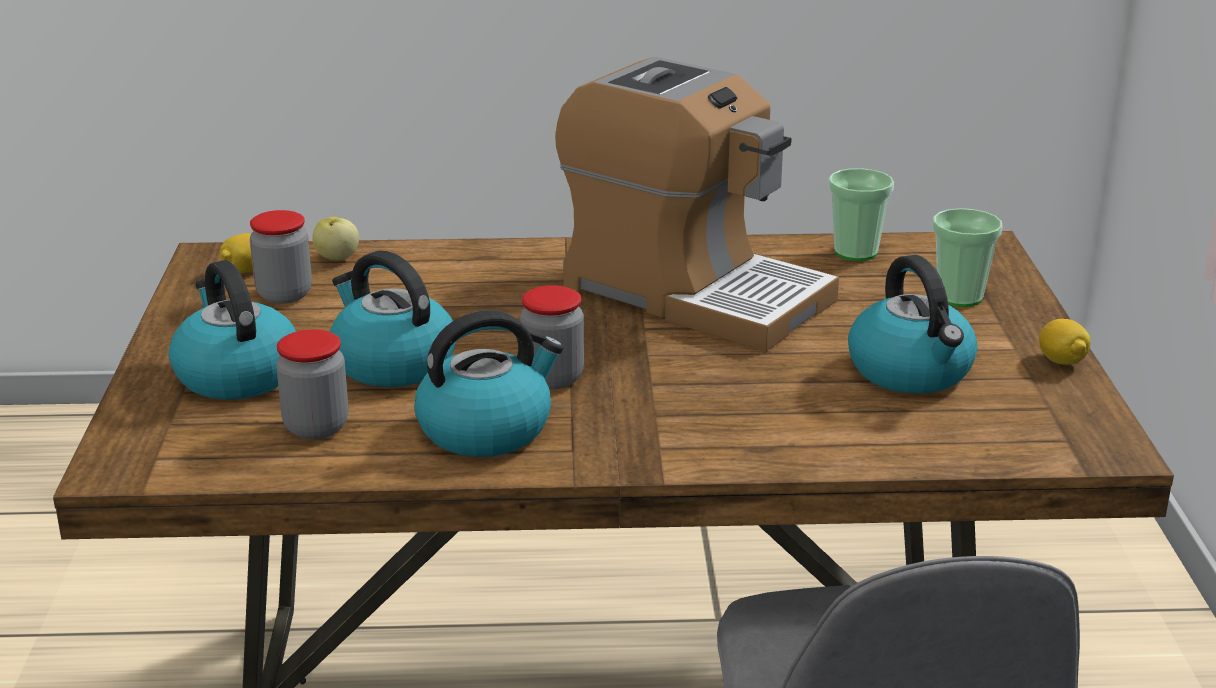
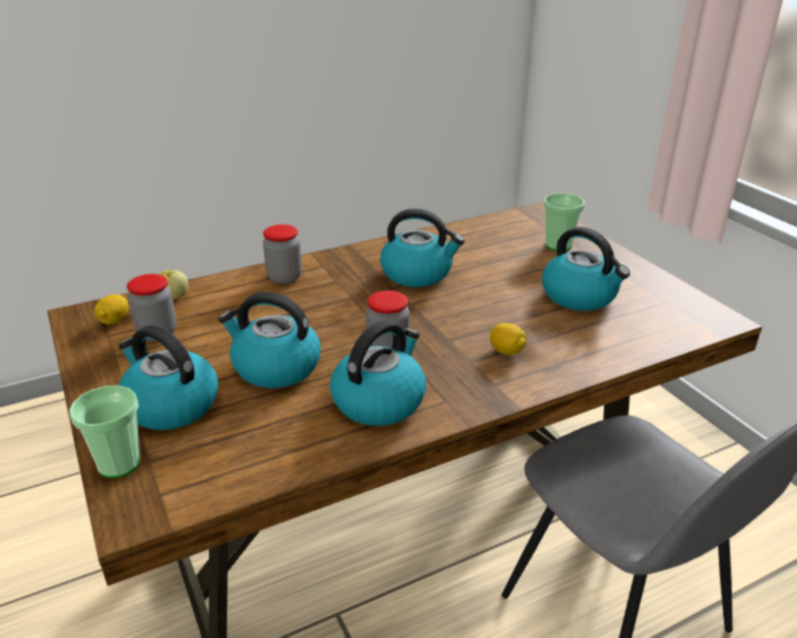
camera: 25 degrees left, 5 degrees up
(316, 427) = (262, 432): jar -> jar (284, 277)
(693, 293) = (418, 273): coffee machine -> kettle
(855, 252) = (481, 229): cup -> cup (119, 463)
(1061, 361) = (644, 271): lemon -> lemon (506, 351)

